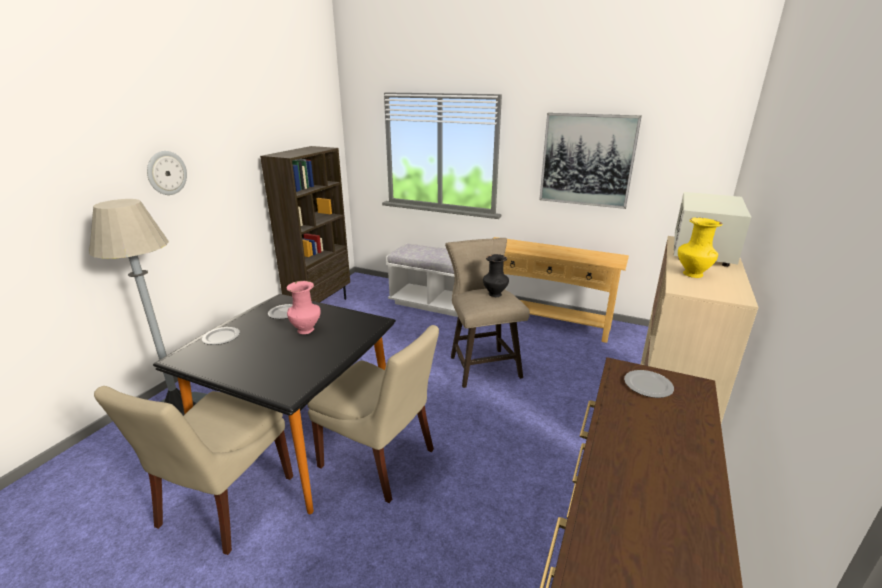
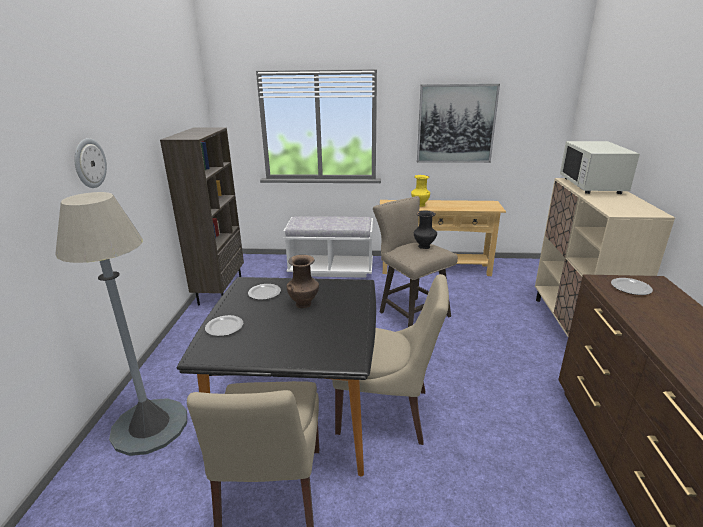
camera: 20 degrees left, 0 degrees up
(306, 330) = (304, 304): pink vase -> brown vase
(691, 274) = (607, 202): yellow vase -> yellow vase (419, 205)

